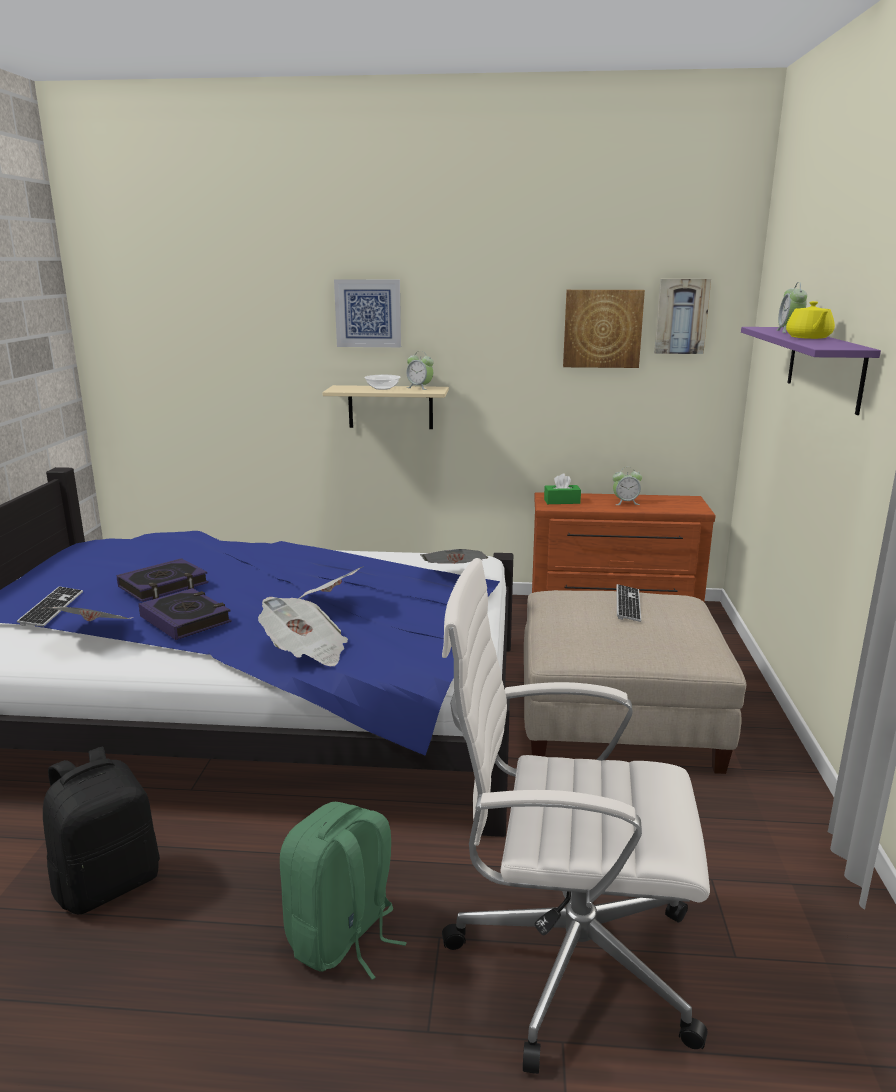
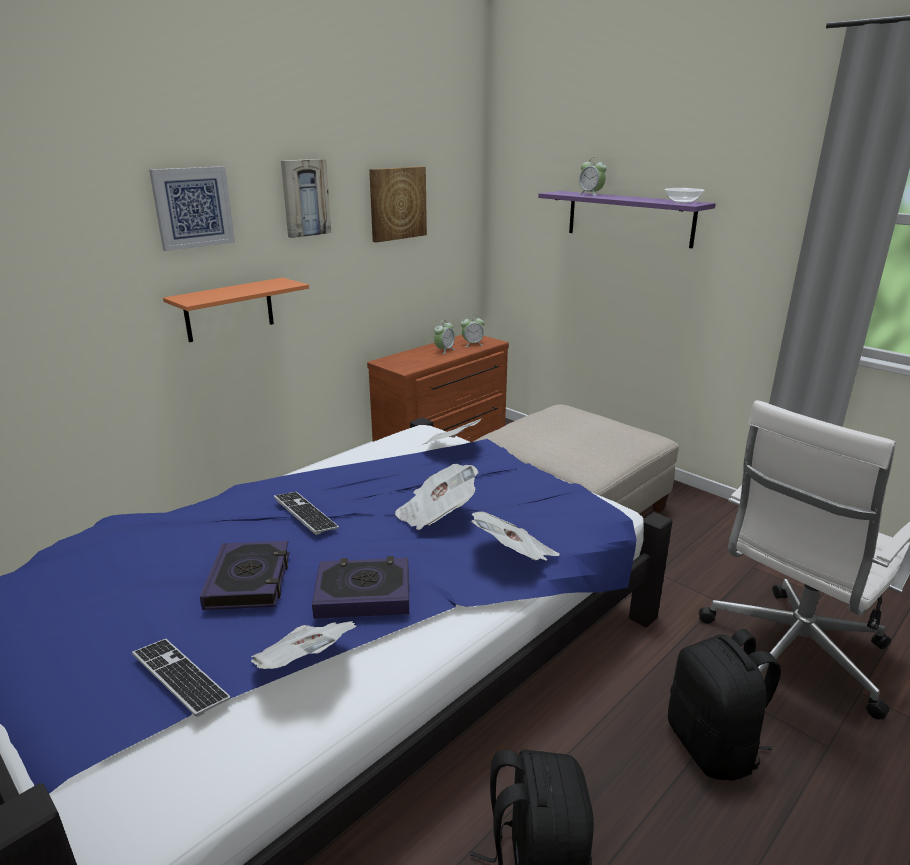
camera: 50 degrees left, 5 degrees up
(343, 938) = (713, 746): green backpack -> black backpack
(383, 388) = (233, 290): bowl -> bowl (683, 202)
(390, 407) = (229, 309): beige shelf -> orange shelf
(420, 388) = (265, 283): alarm clock -> alarm clock (472, 344)
(562, 501) = (404, 362): green tissue box -> none
(628, 604) = (556, 423): keyboard -> keyboard (305, 514)
(681, 316) = (446, 187): picture -> picture (305, 198)
(808, 337) = (634, 198): yellow teapot -> none

